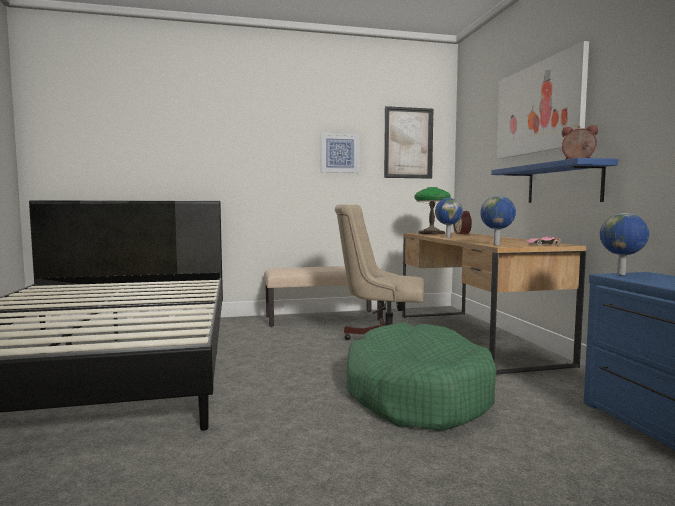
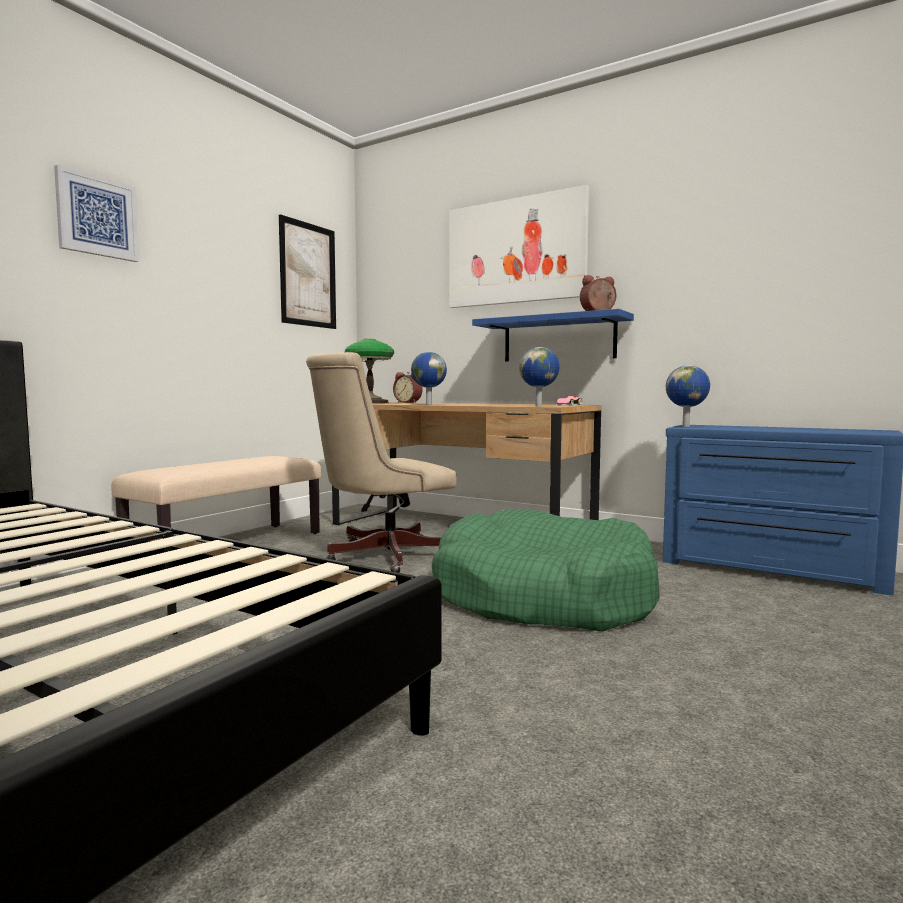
camera: 45 degrees left, 0 degrees up
(339, 153) = (221, 276): picture -> picture (97, 216)

